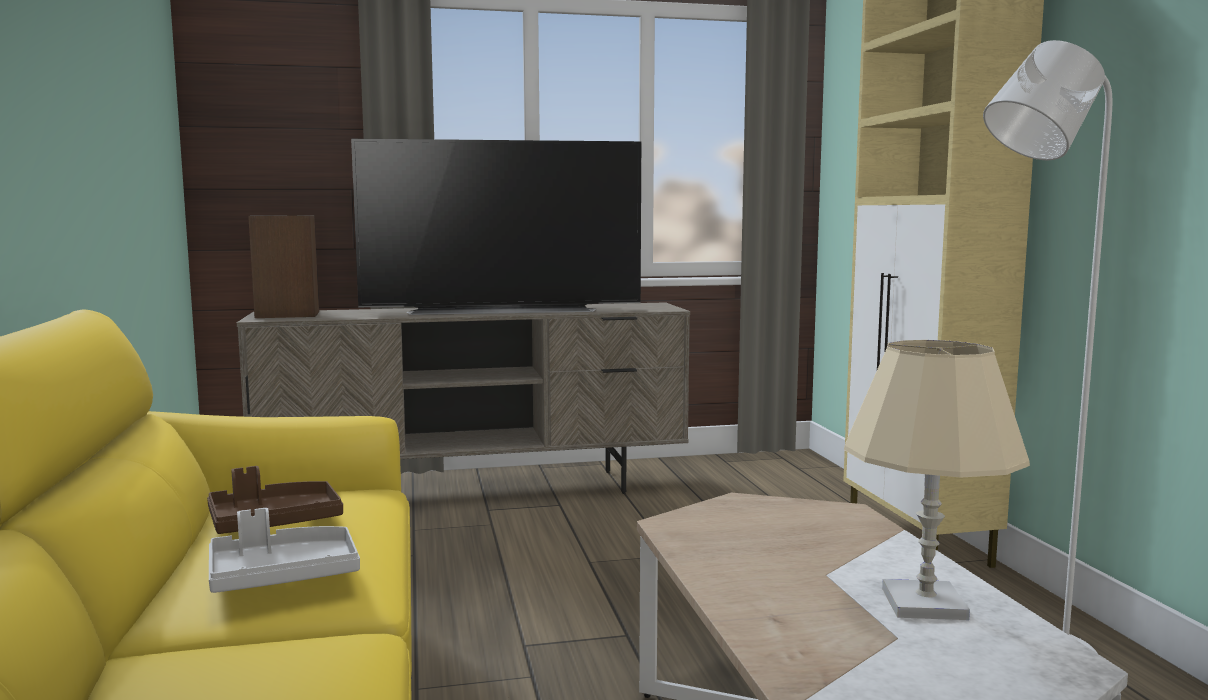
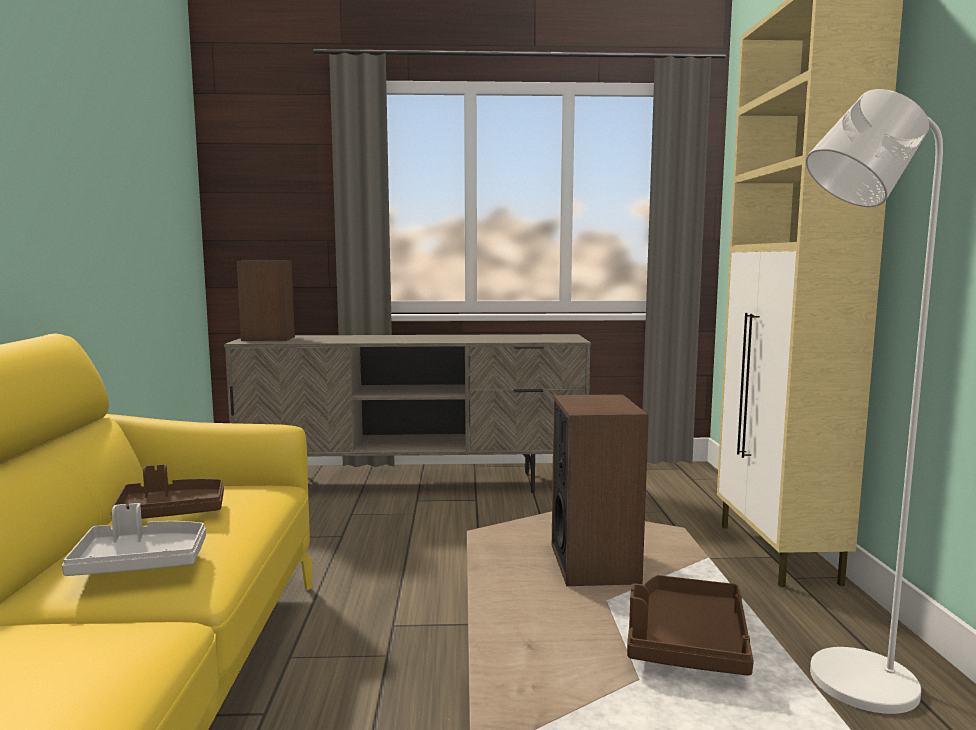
camera: 10 degrees right, 0 degrees up
(502, 310) = (436, 338): television -> none
(794, 542) = (594, 563): none -> speaker
(924, 603) = (686, 641): beige table lamp -> brown tray

